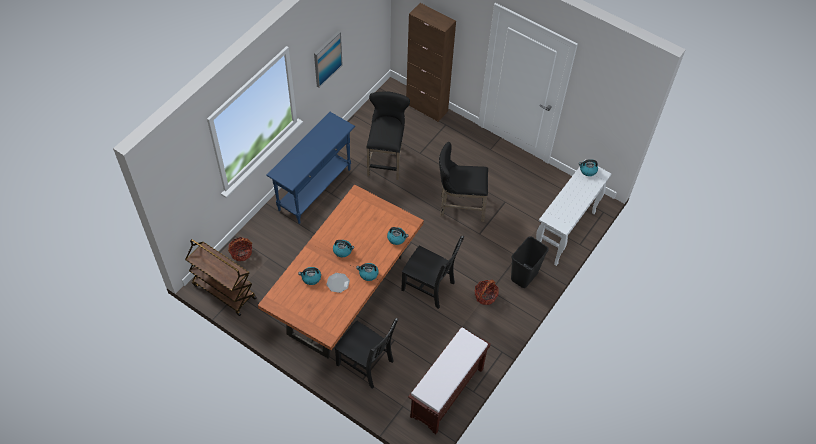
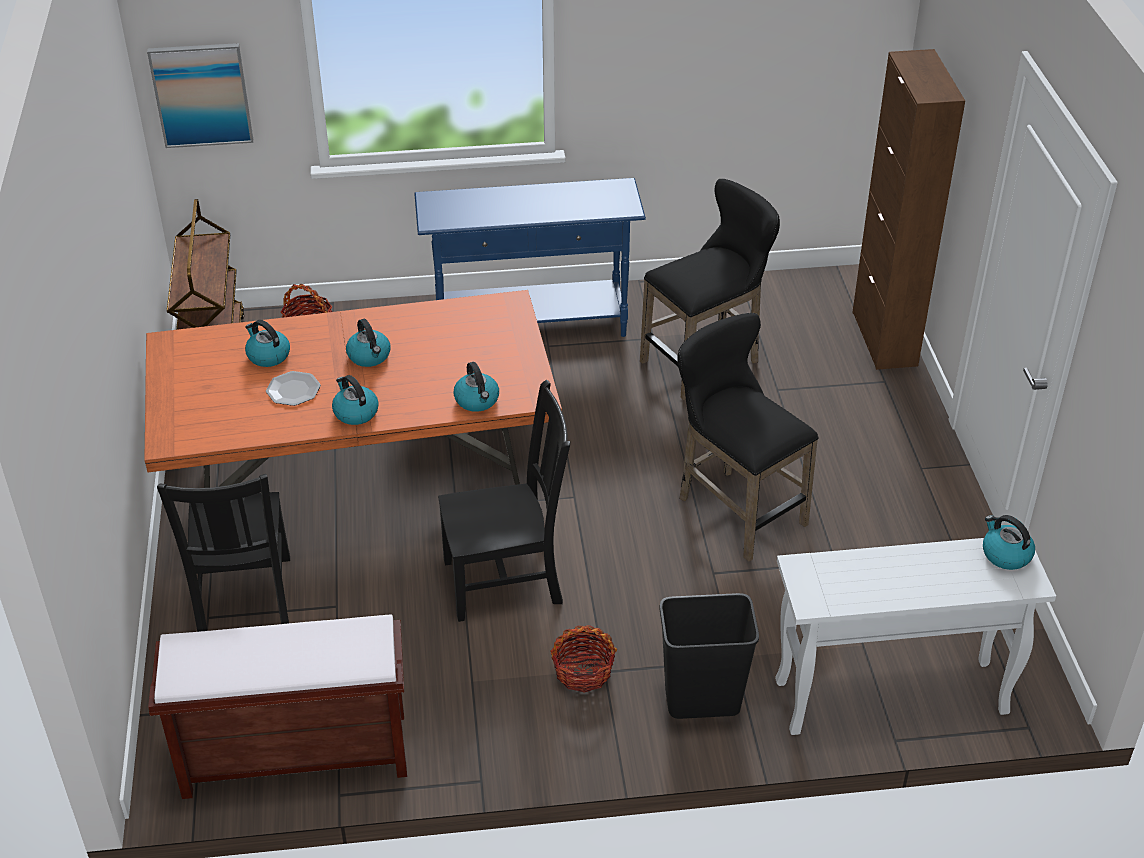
camera: 50 degrees right, 15 degrees down
(327, 58) = (674, 57): picture -> picture (201, 94)
(429, 287) = (507, 581): black chair -> black chair turned 90 degrees counterclockwise

